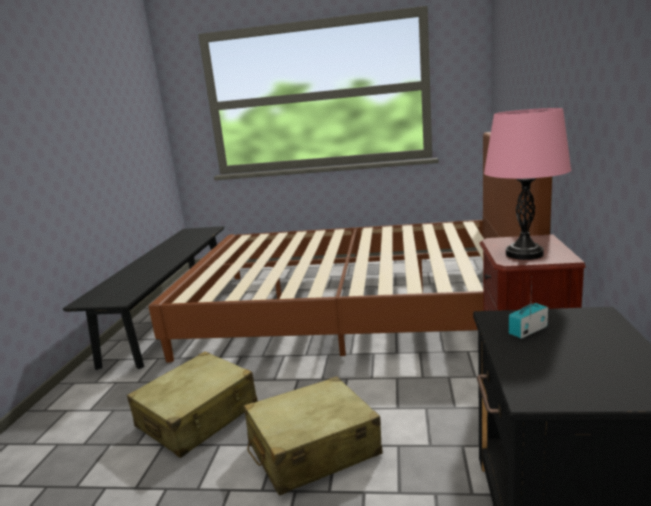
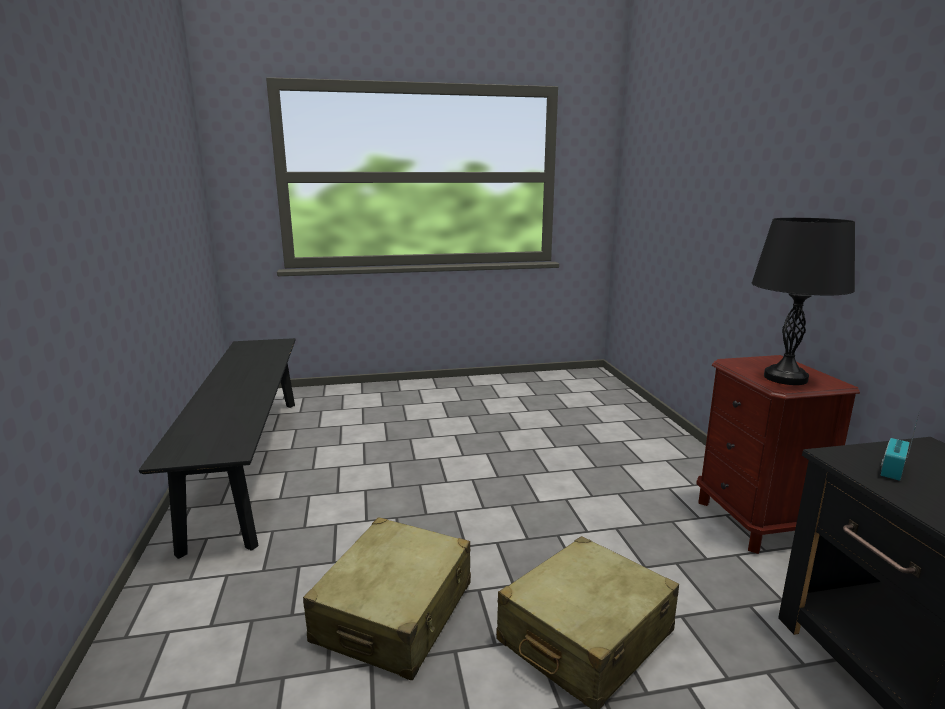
camera: 20 degrees left, 0 degrees up
(352, 307) = (497, 441): brown bed -> none
(524, 254) = (785, 378): pink table lamp -> black table lamp

